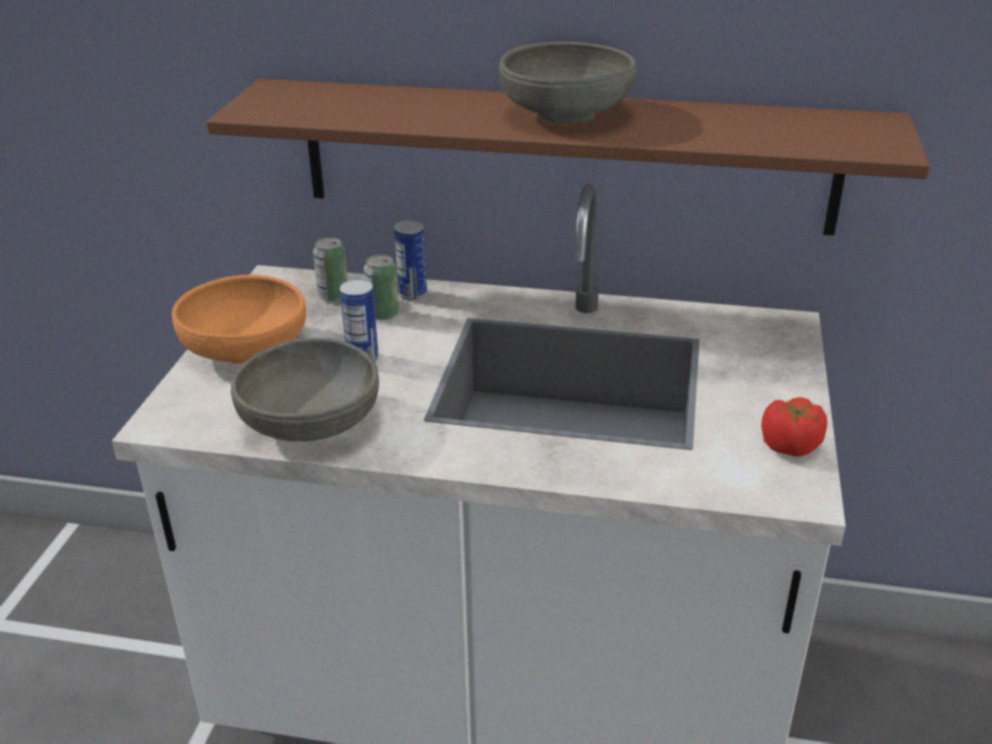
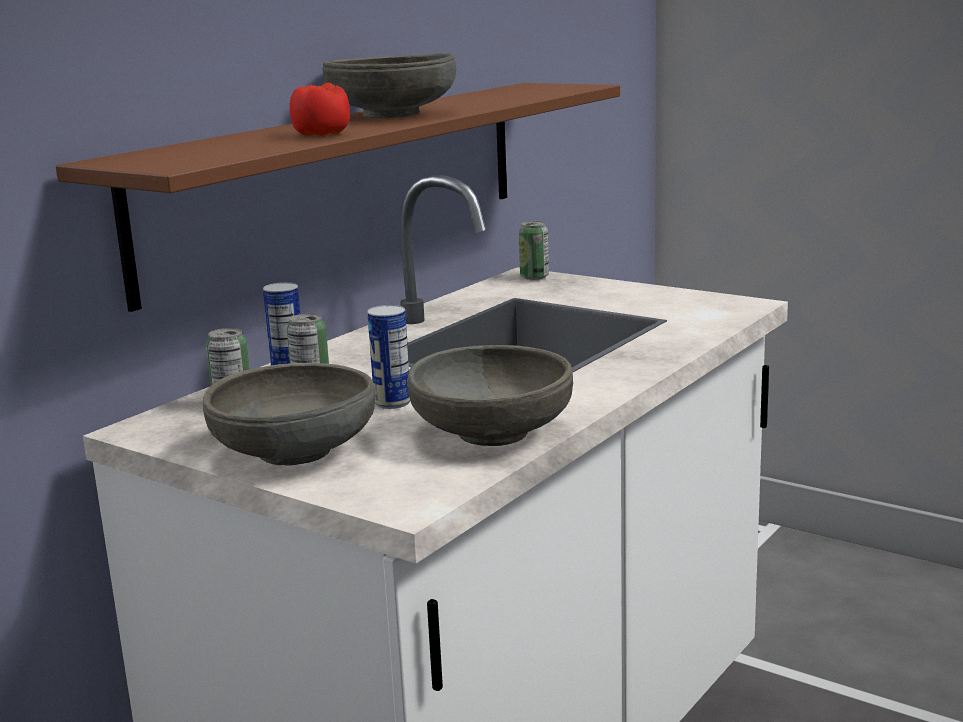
camera: 65 degrees left, 15 degrees down
(245, 349) = (294, 452): orange bowl -> grey bowl
(786, 331) = (534, 277): none -> can
(790, 446) = (687, 298): tomato -> tomato (322, 134)

